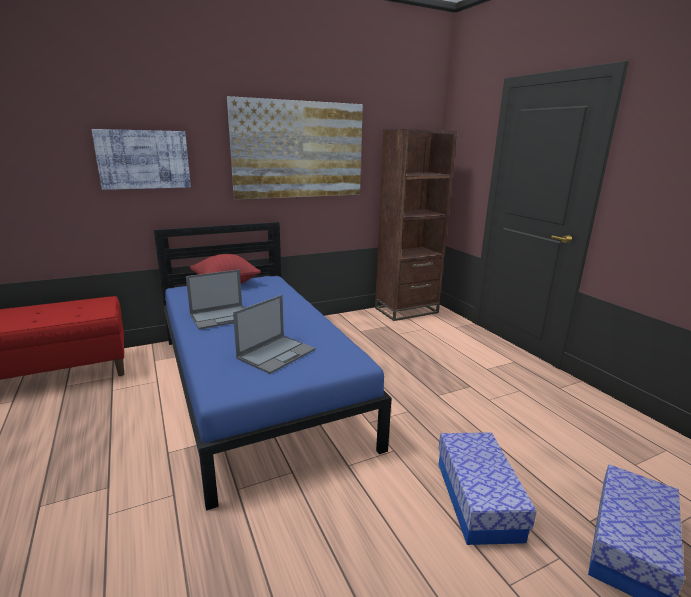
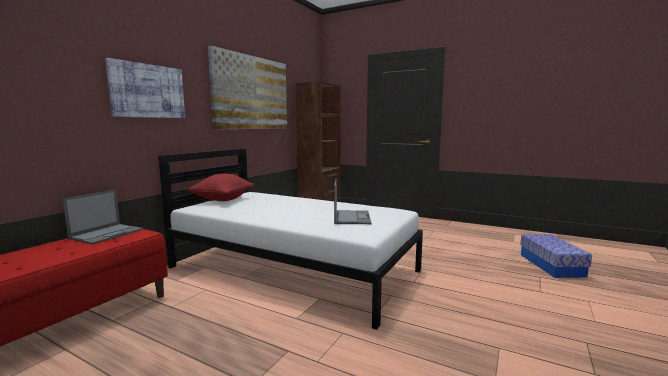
camera: 35 degrees left, 10 degrees down
(222, 317) = (270, 212): laptop -> laptop (107, 233)
(257, 386) = (293, 268): blue bed -> white bed
(478, 500) = (486, 272): storage box -> none

